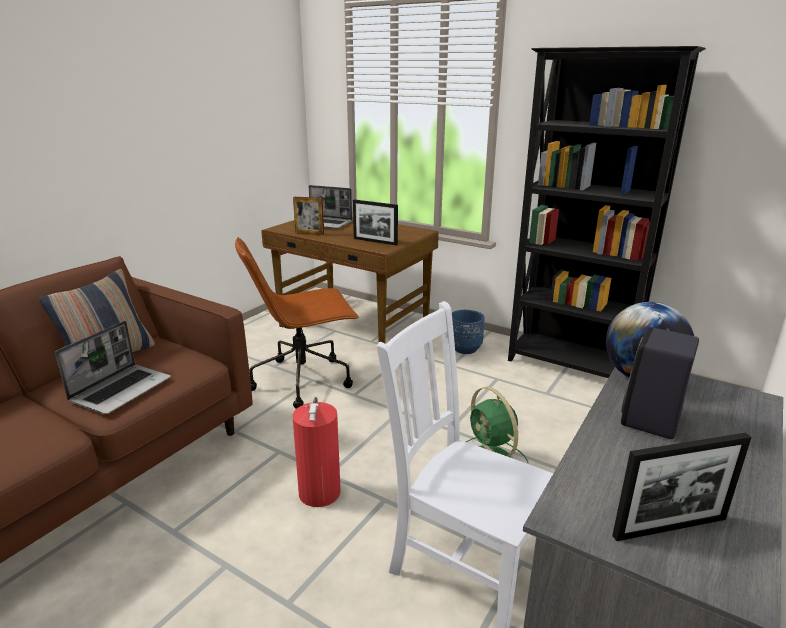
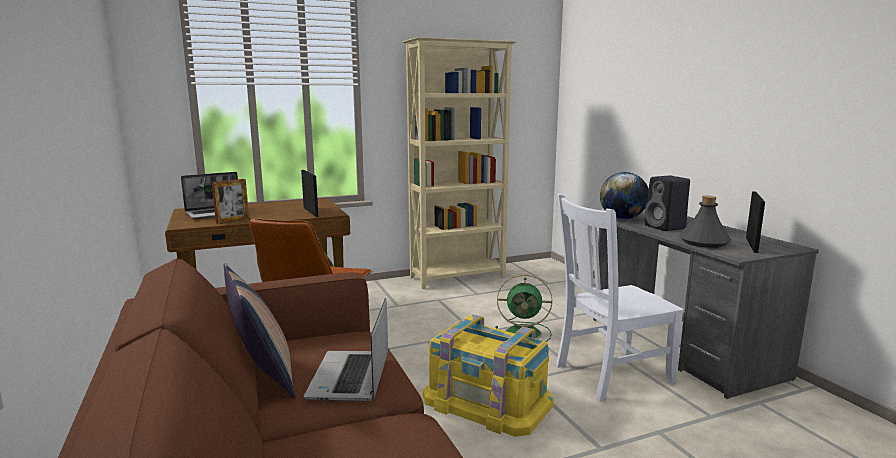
camera: 55 degrees left, 10 degrees down
(121, 389) = (351, 378): laptop -> laptop turned 150 degrees counterclockwise
(320, 490) = (487, 401): fire extinguisher -> yellow storage box
(375, 241) = (310, 212): picture frame -> picture frame turned 90 degrees counterclockwise
(465, 348) = (383, 294): blue planter -> none
(570, 366) = (459, 277): black bookcase -> beige bookcase
(605, 471) = (704, 242): none -> grey bottle

